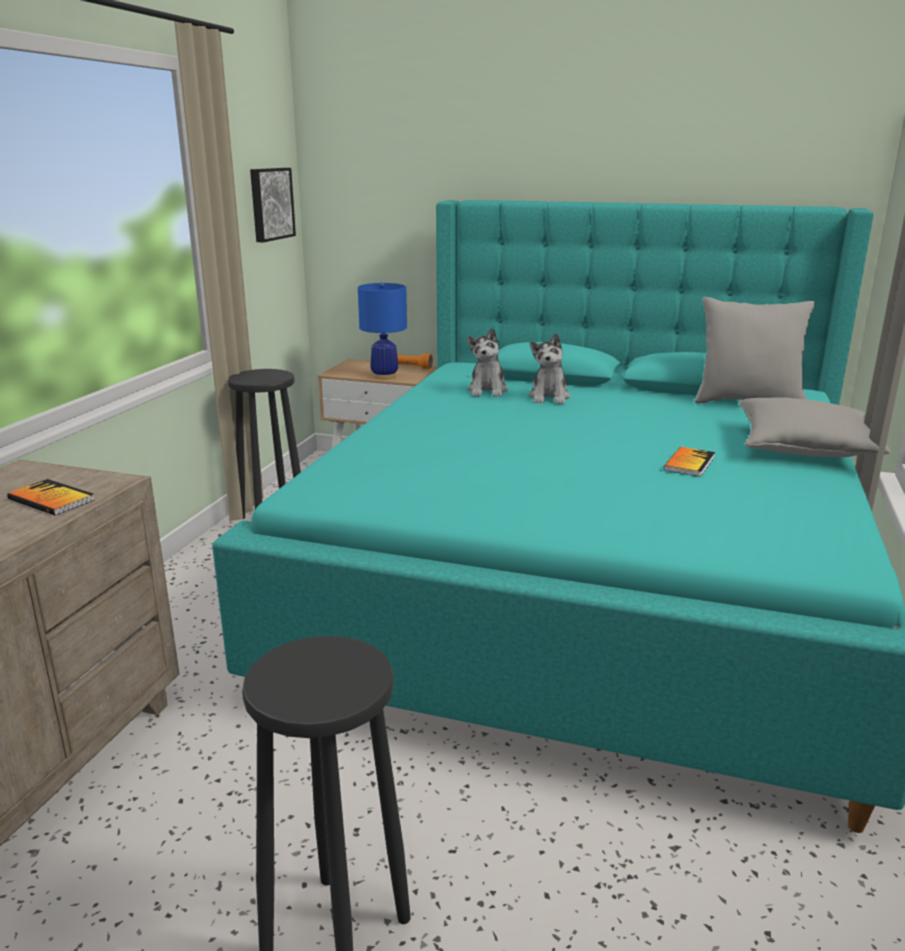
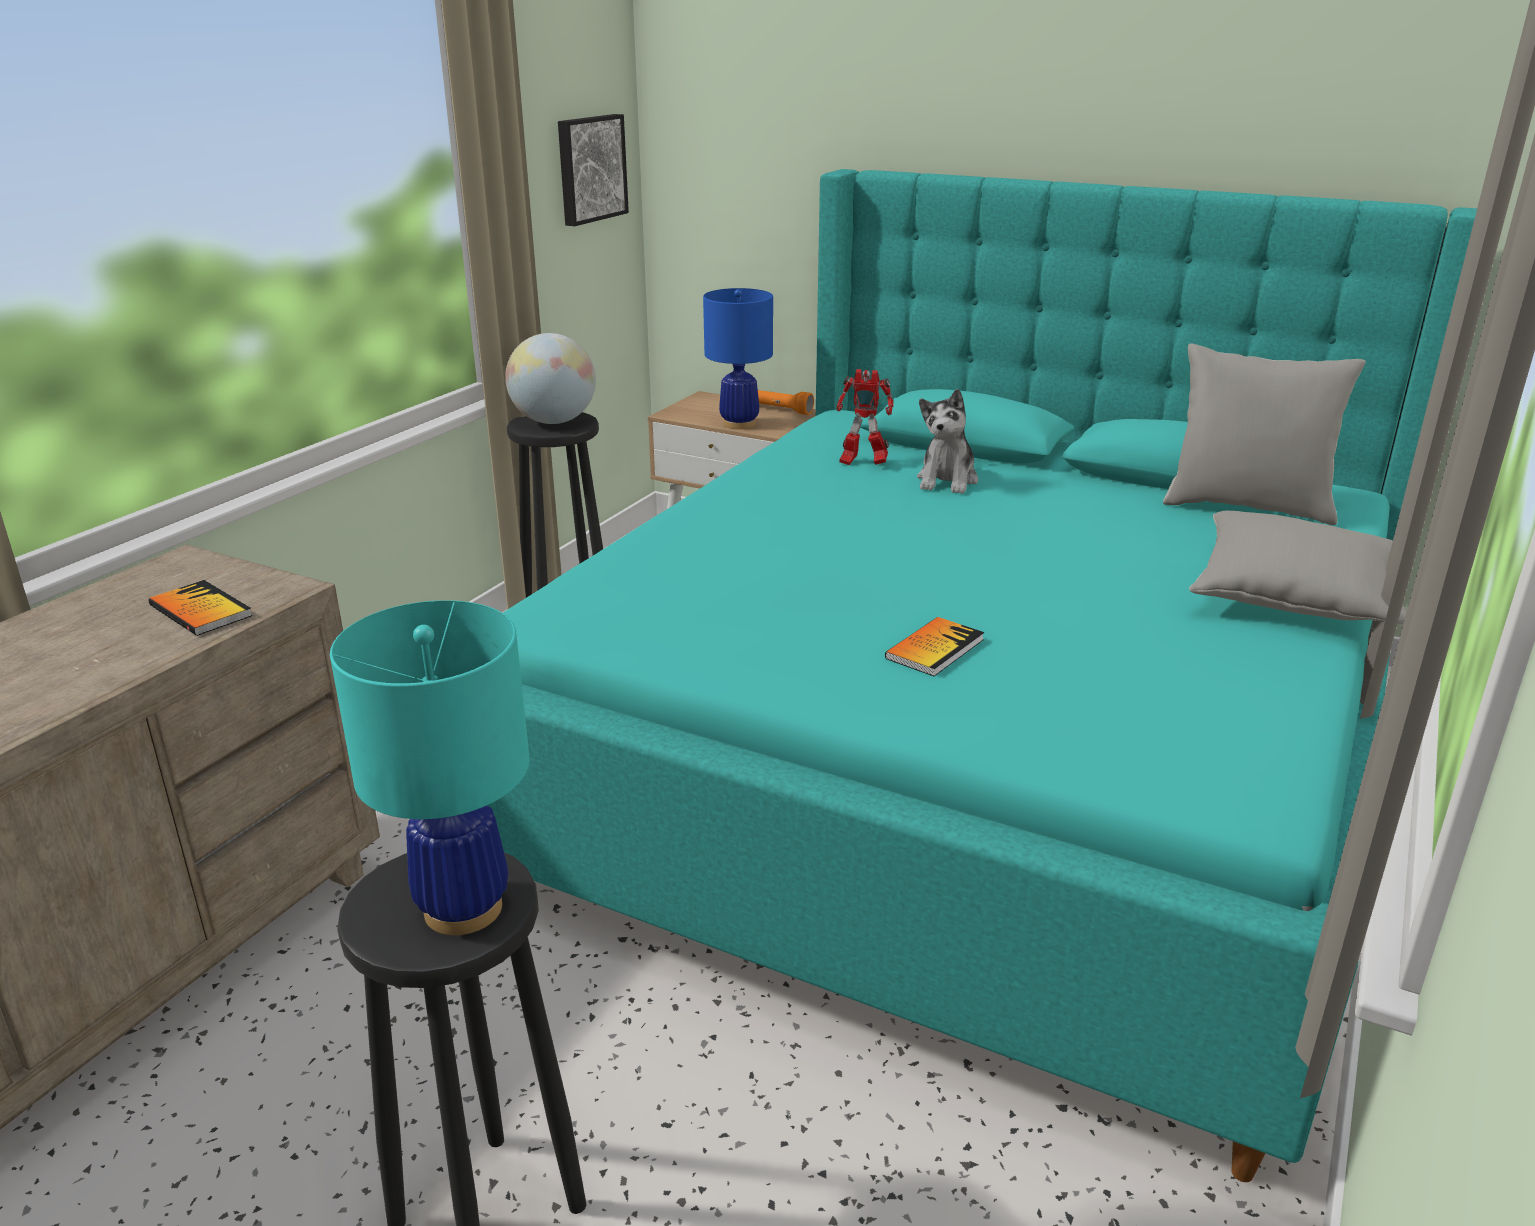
camera: 10 degrees right, 5 degrees up
(262, 375) = (554, 421): none -> globe
(339, 677) = (462, 908): none -> turquoise table lamp
(488, 390) = (862, 463): plush toy -> toy robot
(689, 463) = (1102, 610): book -> book (934, 649)

